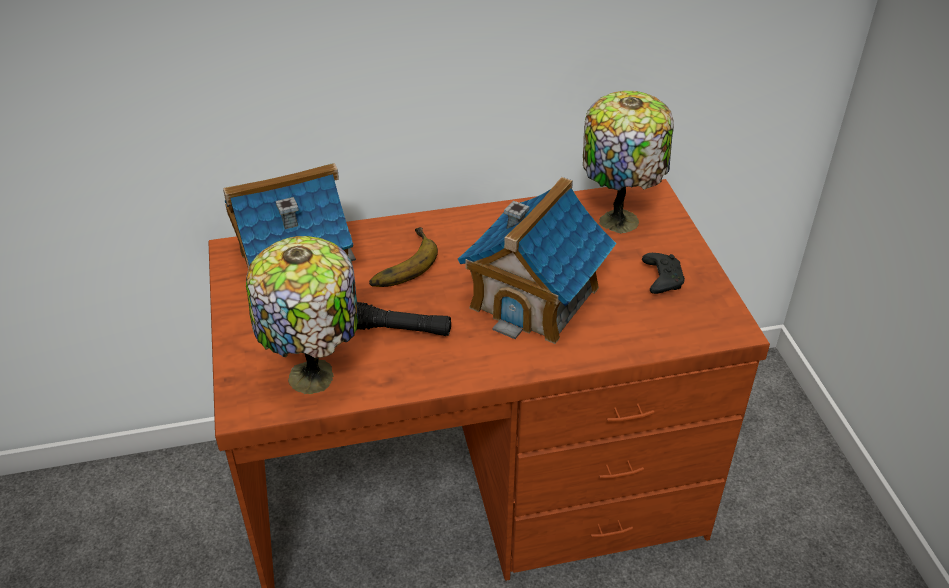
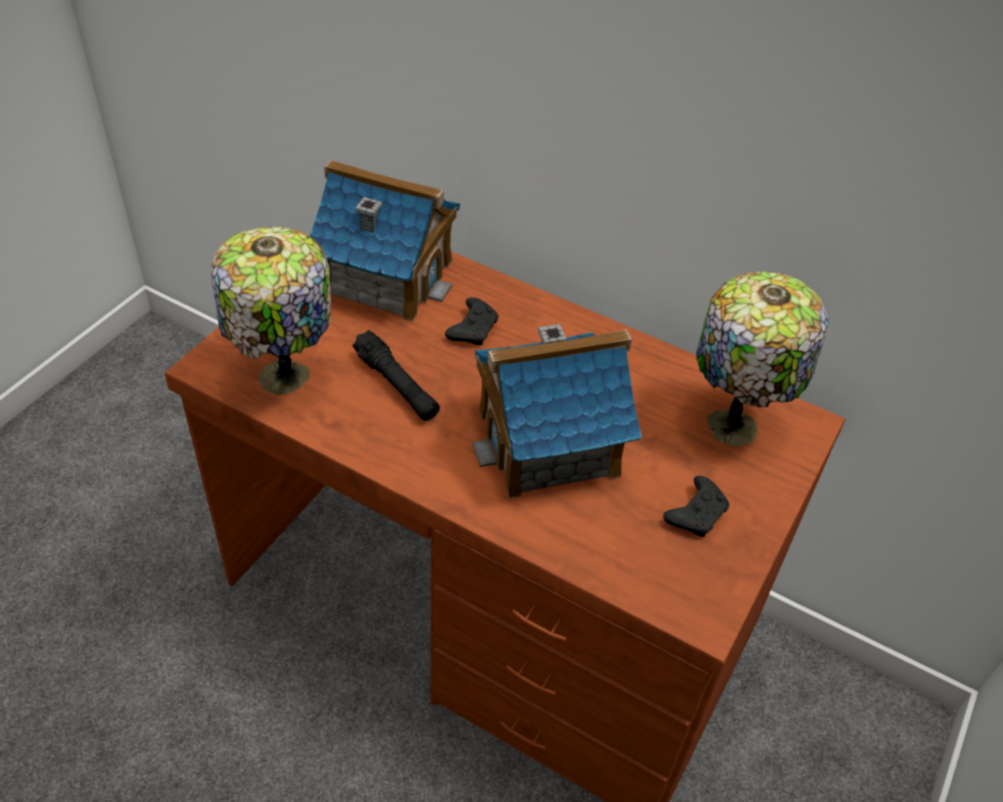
camera: 40 degrees right, 5 degrees up
(399, 263) = (473, 329): banana -> black game controller

